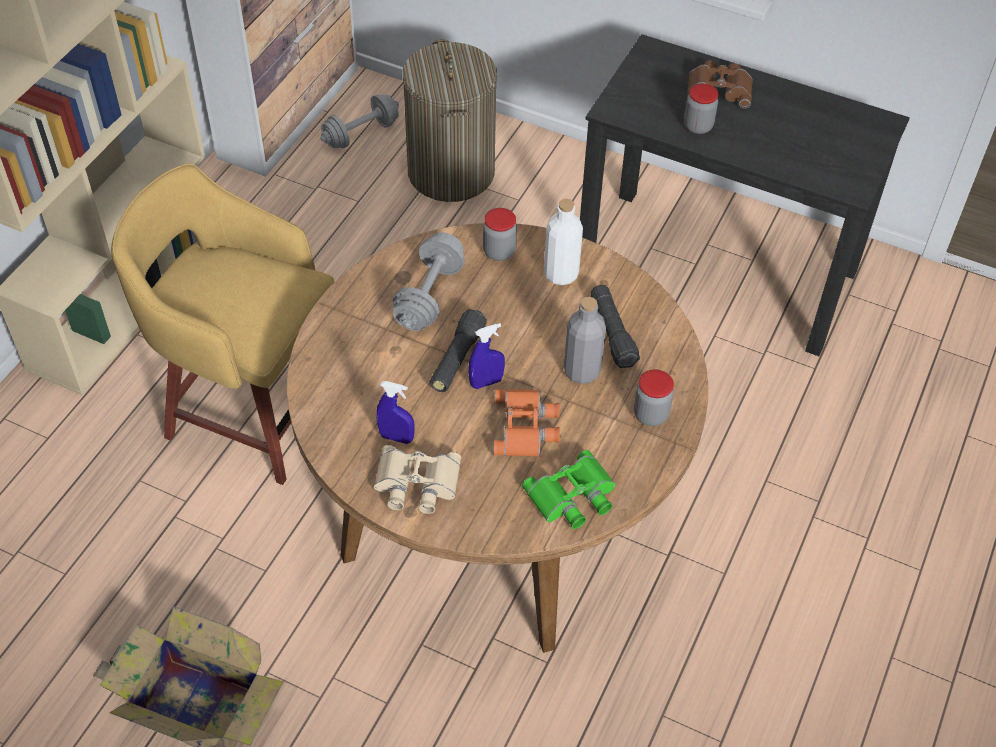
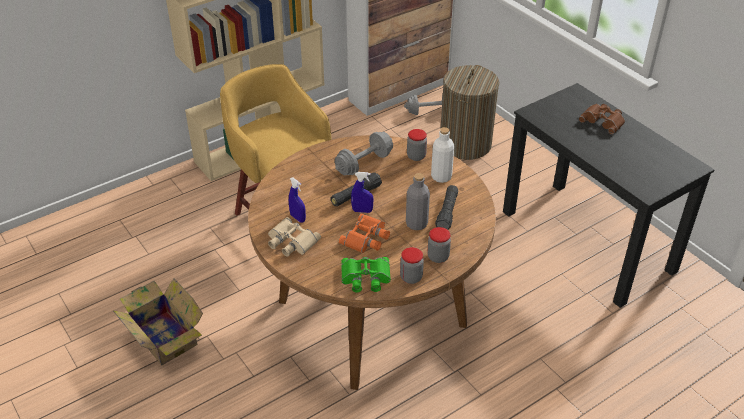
camera: 30 degrees right, 10 degrees down
(698, 126) = (575, 134): jar -> jar (411, 277)

